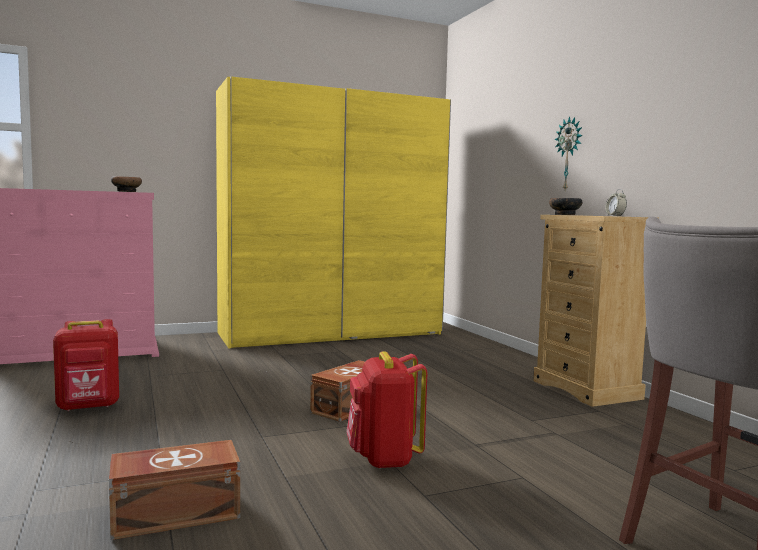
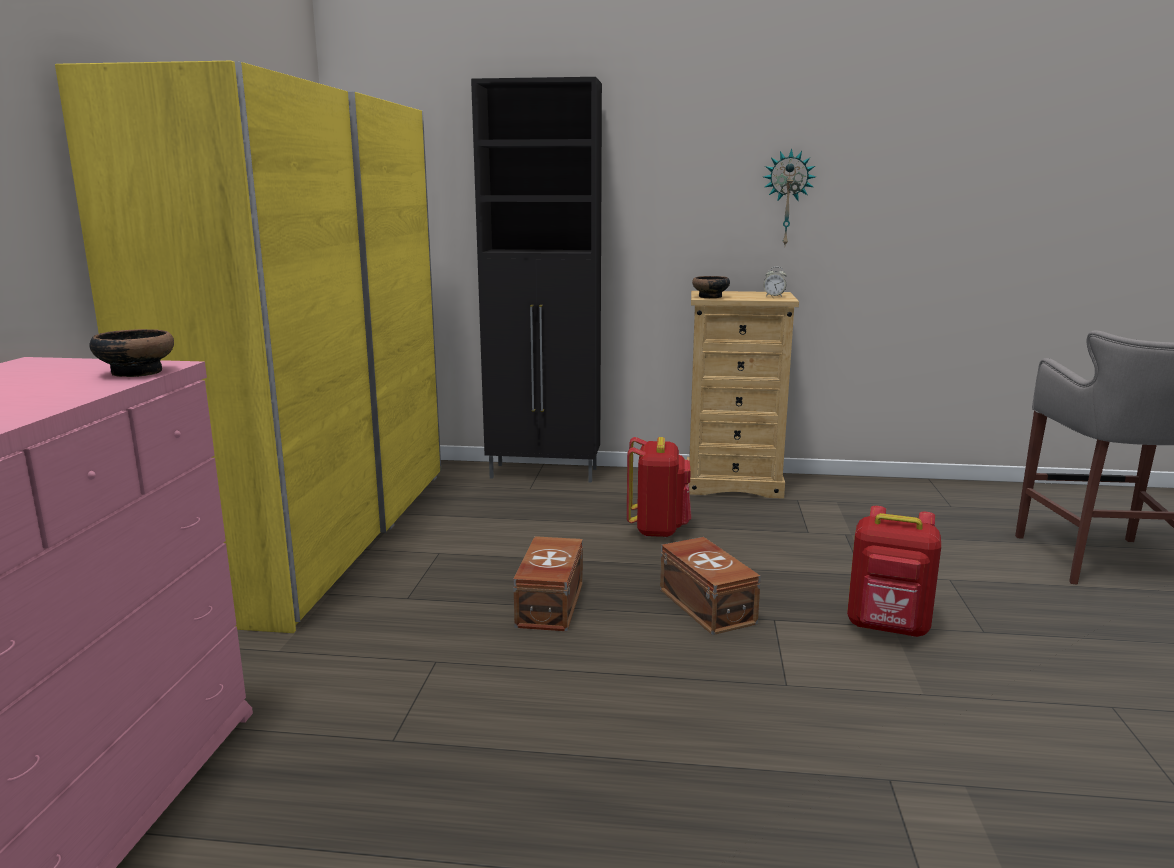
camera: 60 degrees left, 10 degrees up
(89, 406) = (540, 830): red backpack -> red backpack (658, 529)
(174, 513) = (1016, 785): brown storage box -> brown storage box (548, 605)
(493, 349) = (545, 473): none -> black cabinet
(569, 154) = (643, 213): wall clock -> wall clock (787, 198)

